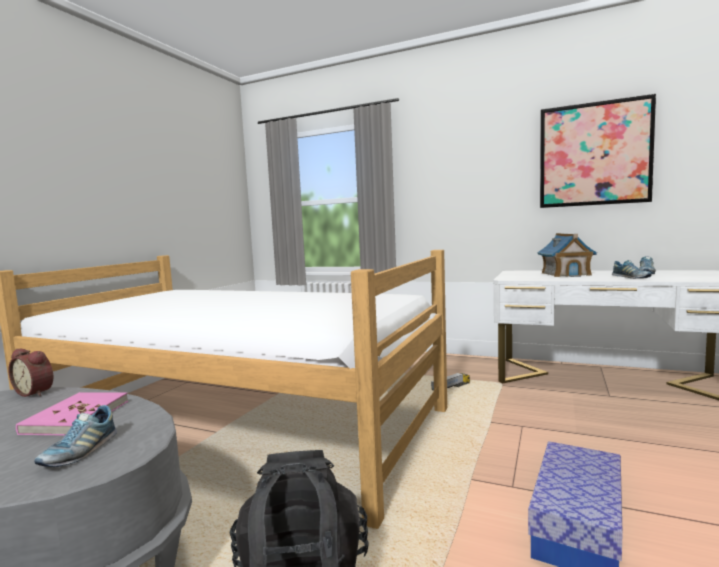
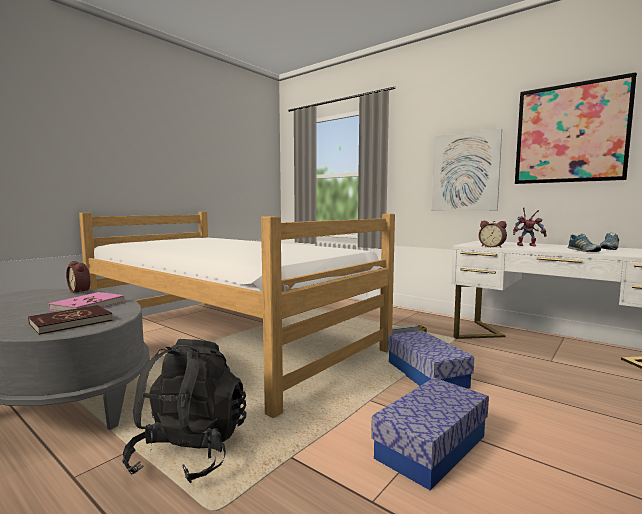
camera: 15 degrees right, 0 degrees up
(80, 452) = (71, 322): shoe -> red book
(484, 196) = (465, 172): none -> picture
(505, 433) = (426, 374): none -> storage box
(536, 278) = (492, 247): none -> alarm clock
(565, 274) = (527, 245): toy house -> toy robot

